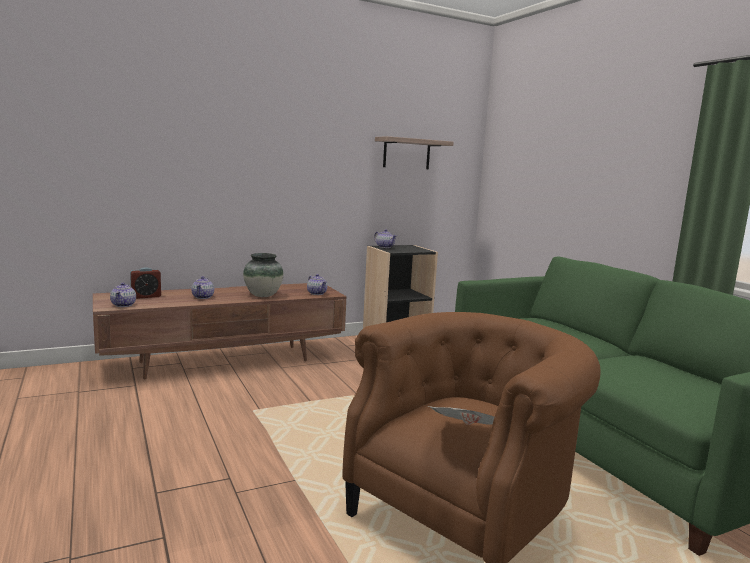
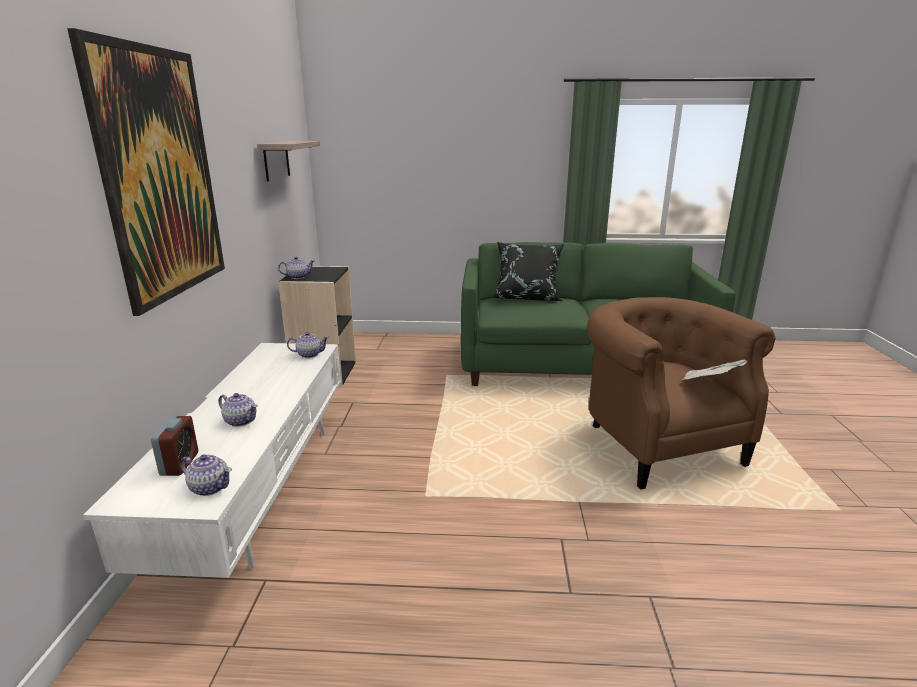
camera: 60 degrees left, 10 degrees up
(224, 360) = (257, 488): brown tv stand -> white tv stand
(234, 139) = (160, 175): none -> picture
(263, 295) = (282, 383): vase -> none
(561, 326) = (526, 297): none -> black pillow

